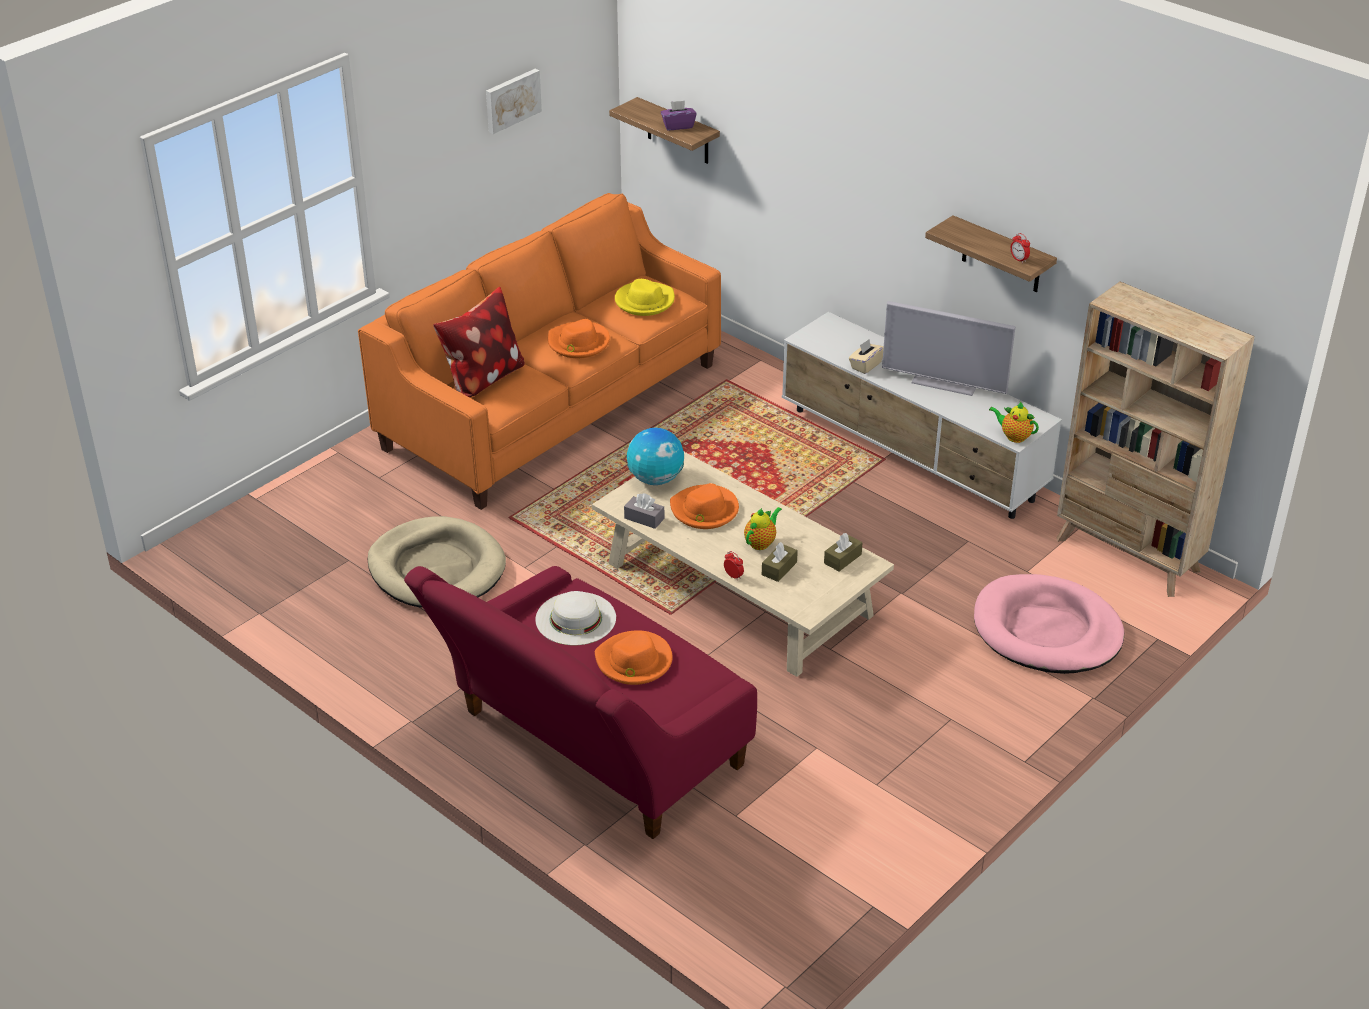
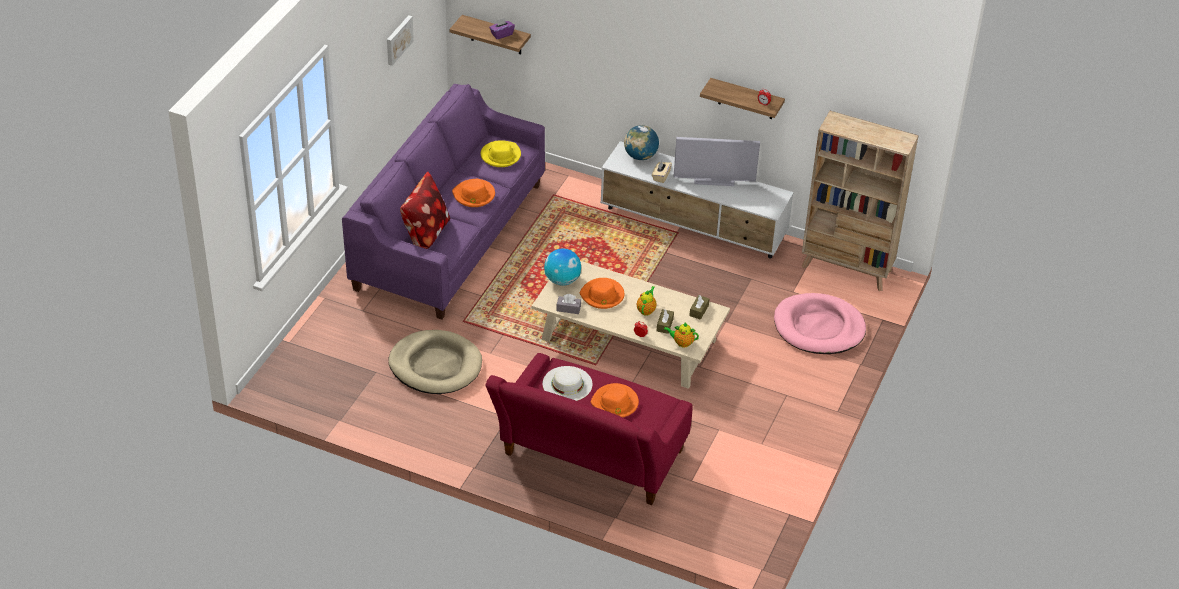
camera: 20 degrees left, 5 degrees up
(552, 406) = (449, 236): orange sofa -> purple sofa
(848, 335) = (640, 156): none -> globe
(1013, 436) = (770, 210): teapot -> teapot (682, 343)

